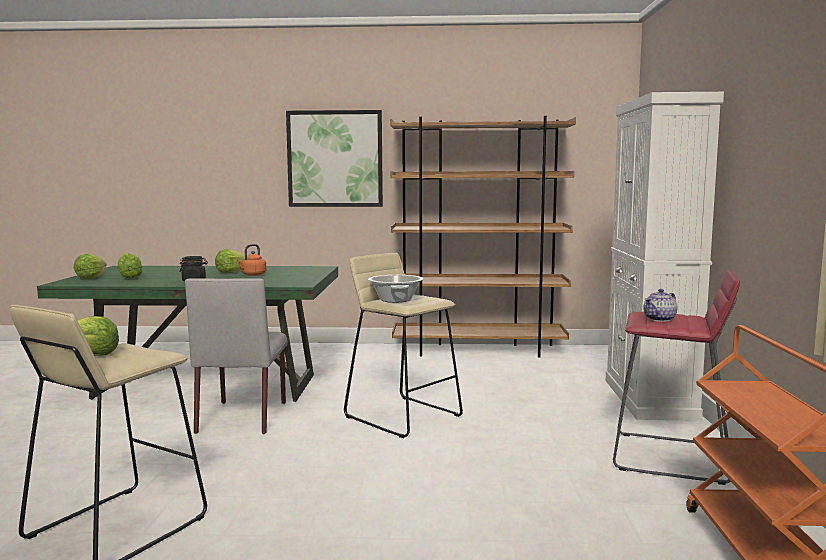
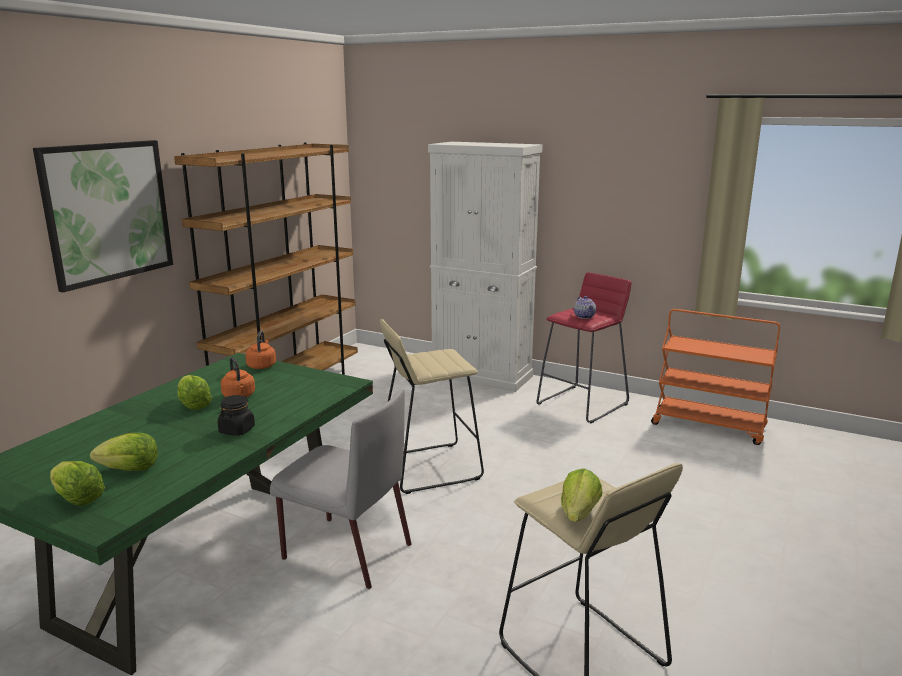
camera: 65 degrees left, 10 degrees up
(316, 271) = (262, 365): none -> orange kettle
(395, 300) = (433, 364): cooking pot -> none

